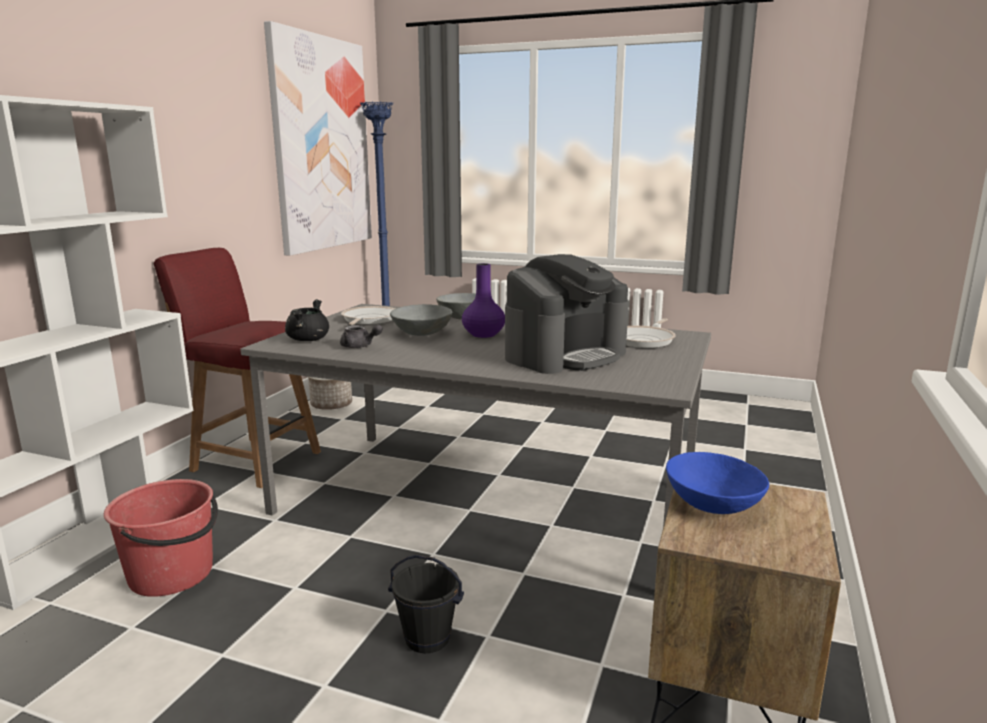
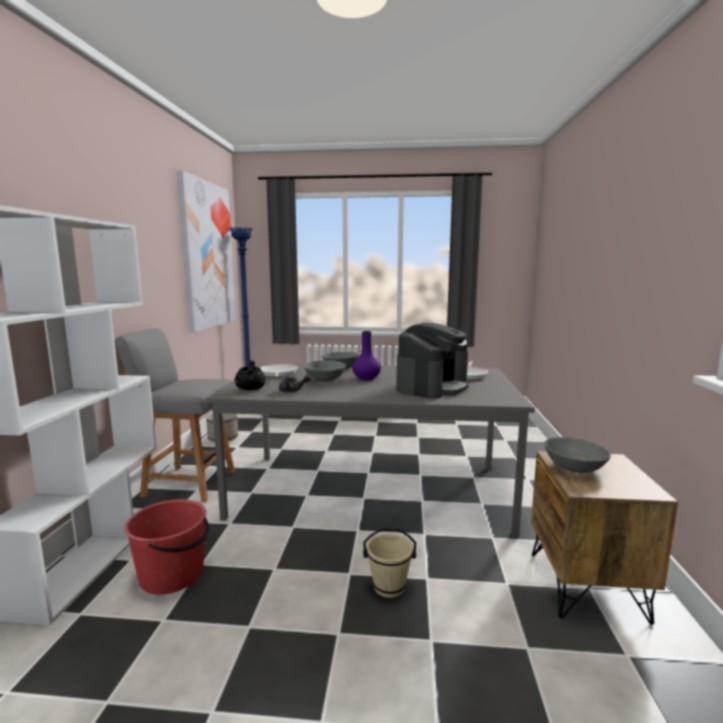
camera: 15 degrees left, 5 degrees down
(254, 460) = (188, 483): red chair -> grey chair
(427, 639) = (389, 588): black bucket -> beige bucket
(711, 504) = (573, 468): blue bowl -> grey bowl

